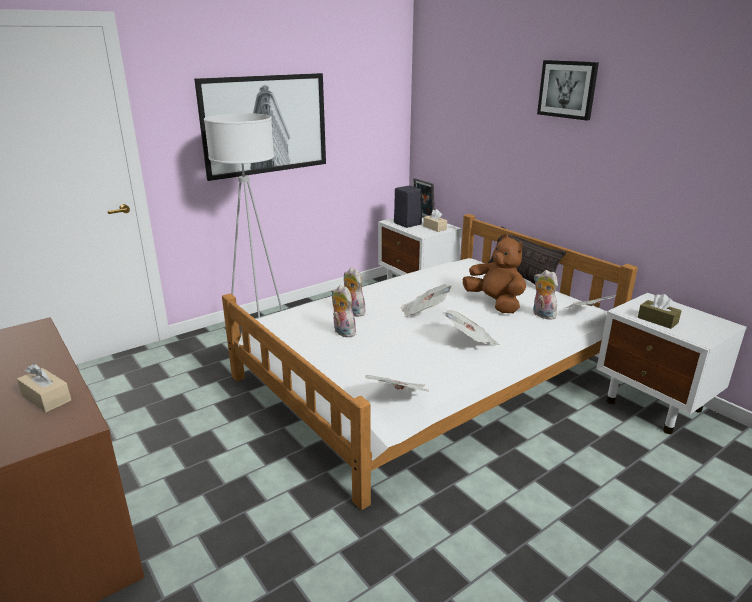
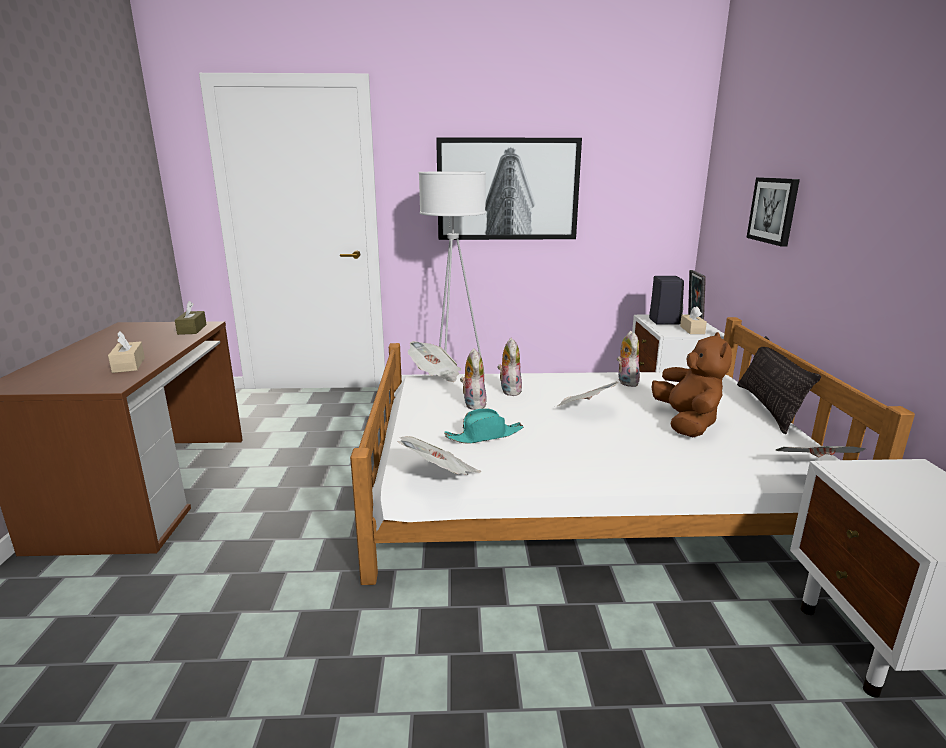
camera: 35 degrees right, 5 degrees down
(387, 356) = (484, 436): none -> turquoise hat
(470, 341) = (597, 450): newspaper -> newspaper (435, 375)
(542, 315) = (736, 451): plush toy -> plush toy (625, 382)
(567, 89) = (859, 137): picture -> picture (773, 210)
(657, 320) = (886, 495): brown tissue box -> brown tissue box (192, 329)

